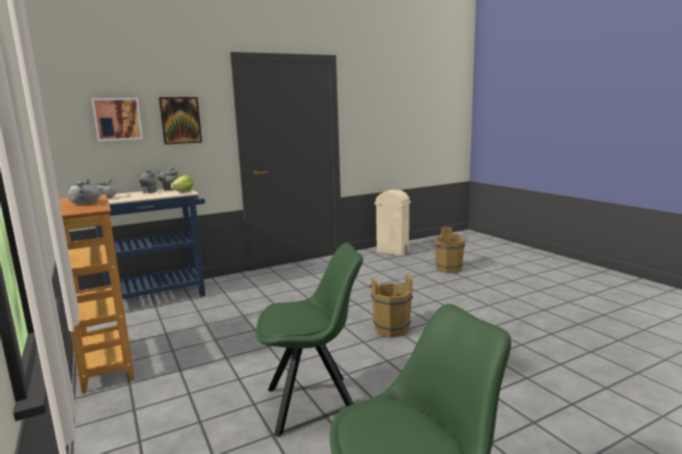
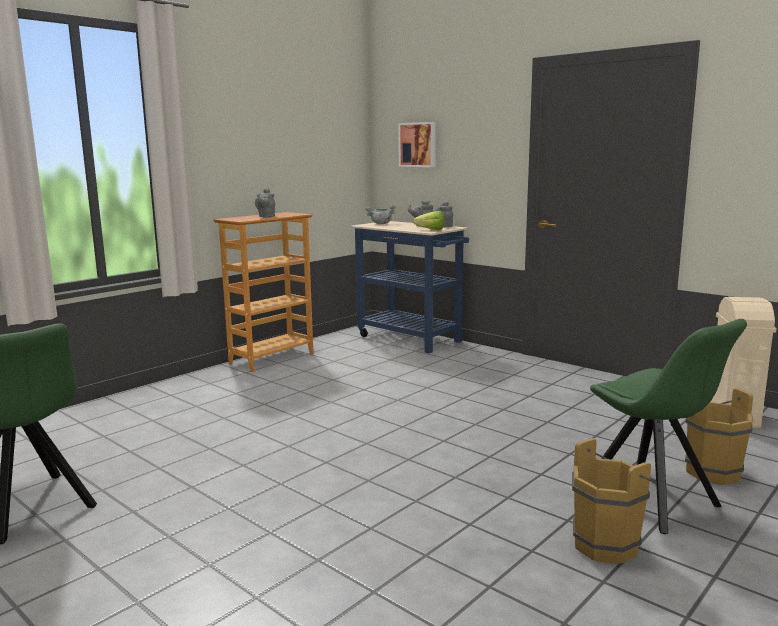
camera: 70 degrees right, 0 degrees up
(85, 203) = (266, 216): grey cooking pot -> grey teapot
(180, 120) = (470, 148): picture -> none
(313, 404) = (227, 440): green chair -> green chair (650, 499)
(391, 328) = (415, 453): brown bucket -> brown bucket (609, 544)

